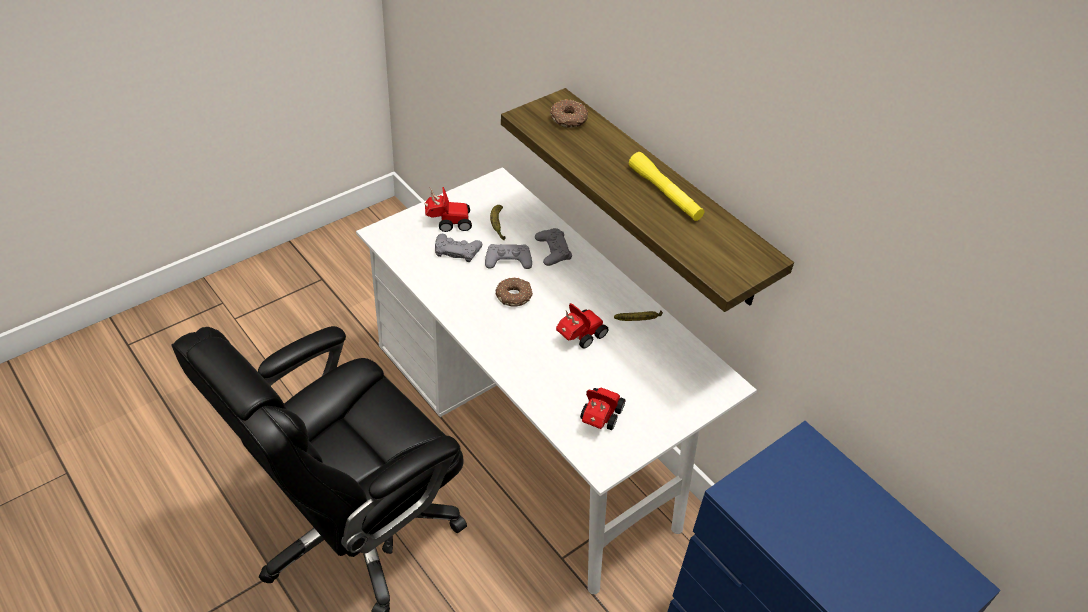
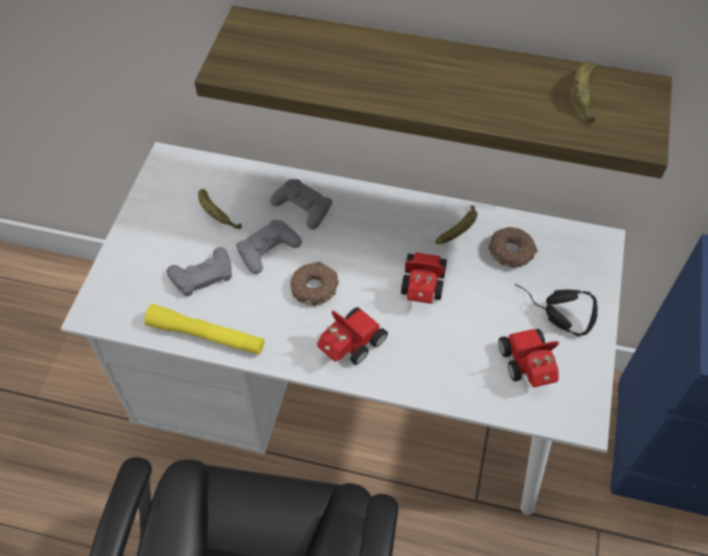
camera: 35 degrees left, 10 degrees up
(447, 222) = (159, 247): toy car -> toy car (349, 346)
(569, 119) = (280, 44): donut -> donut (512, 252)
(646, 402) = (550, 315): none -> black headphones
(665, 193) = (475, 75): yellow flashlight -> yellow flashlight (206, 336)
(719, 239) = (582, 95): none -> banana

